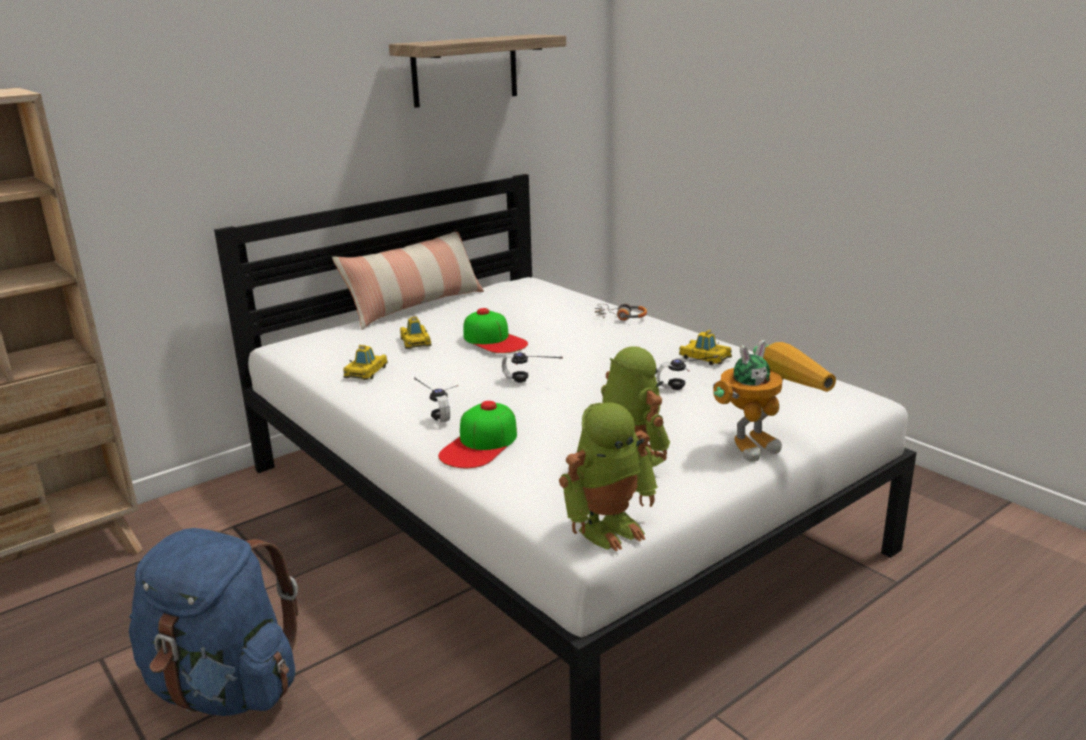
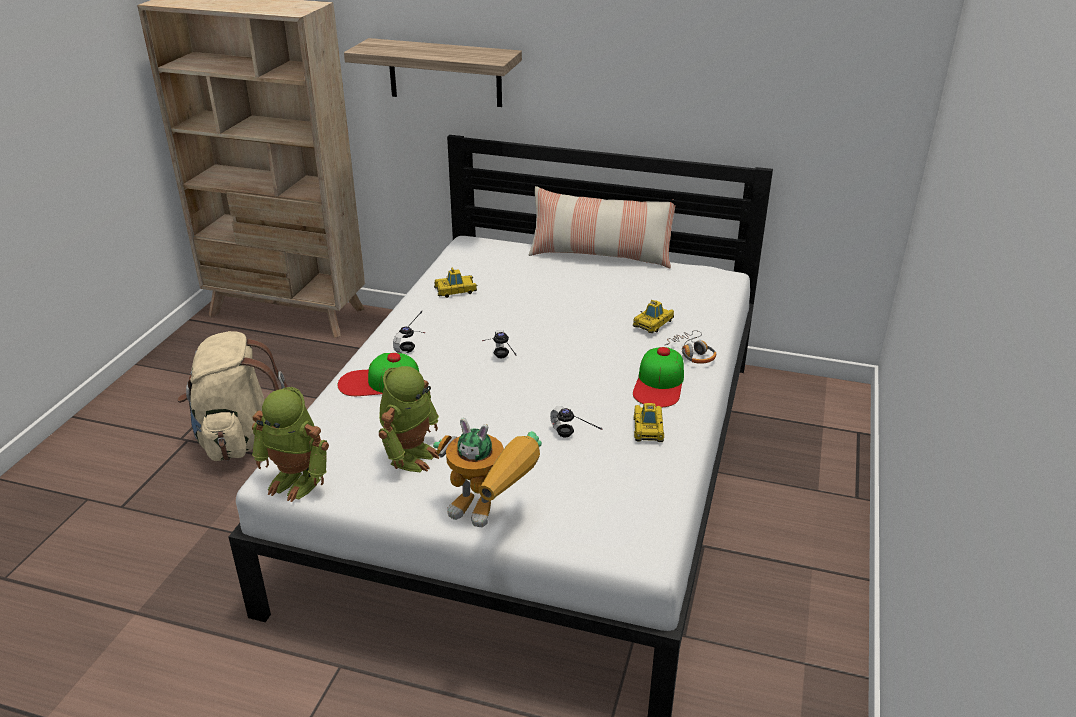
camera: 55 degrees right, 10 degrees up
(225, 688) = (238, 438): blue backpack -> beige backpack
(415, 342) = (529, 285): toy car -> toy car (653, 323)
(465, 70) = (722, 47): shelf -> shelf (445, 73)
(494, 340) = (565, 315): cap -> cap (659, 384)

